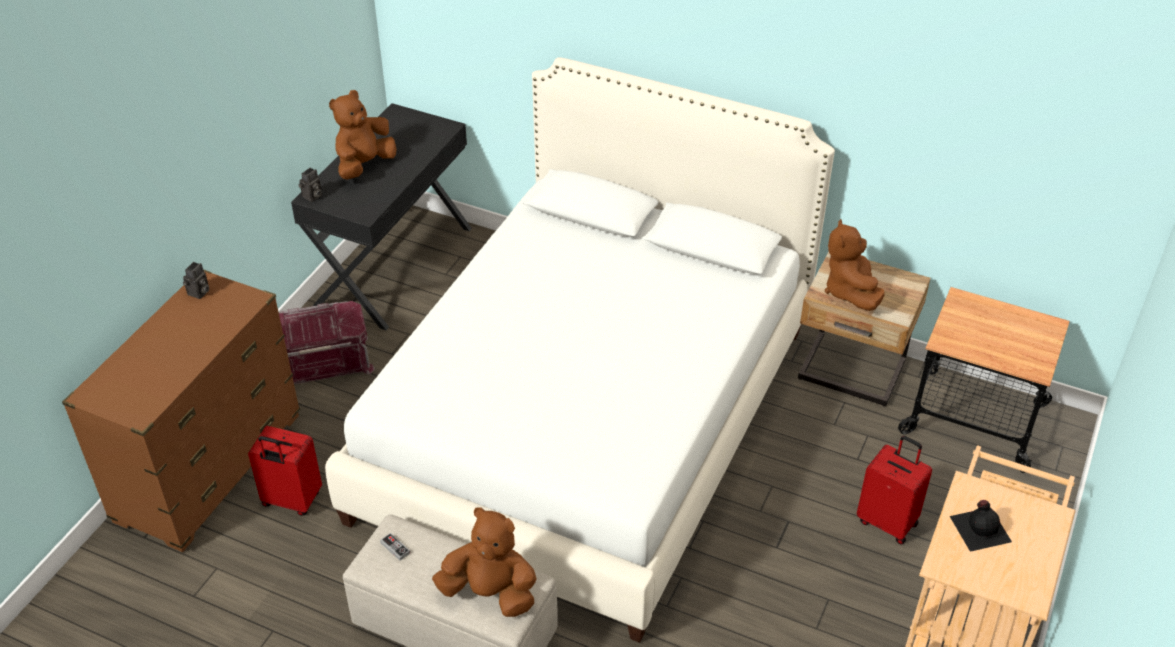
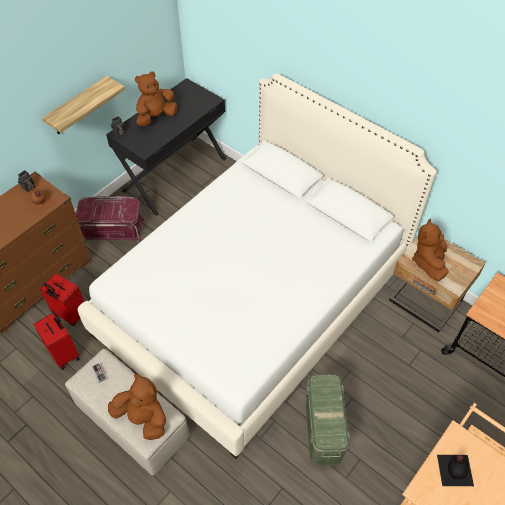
camera: 15 degrees right, 10 degrees up
(227, 310) = (40, 202): none -> brown bottle
(253, 157) = (78, 107): none -> shelf
(760, 575) = (323, 431): none -> green storage box
(888, 521) = (414, 414): red suitcase -> red suitcase (65, 353)

